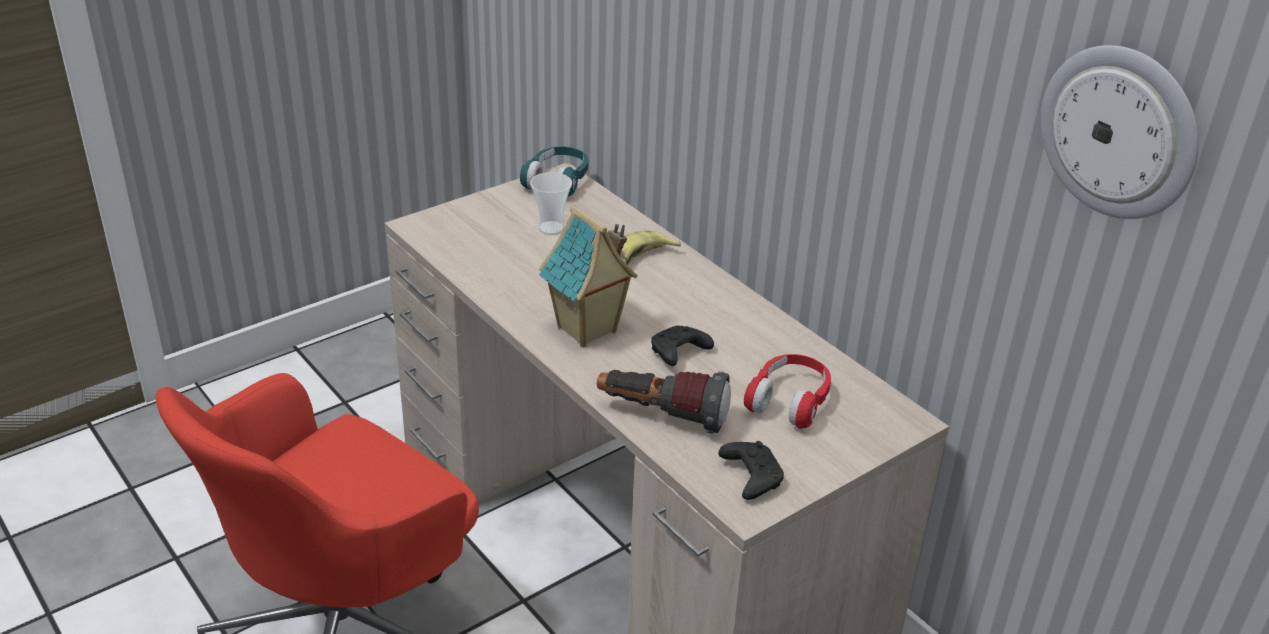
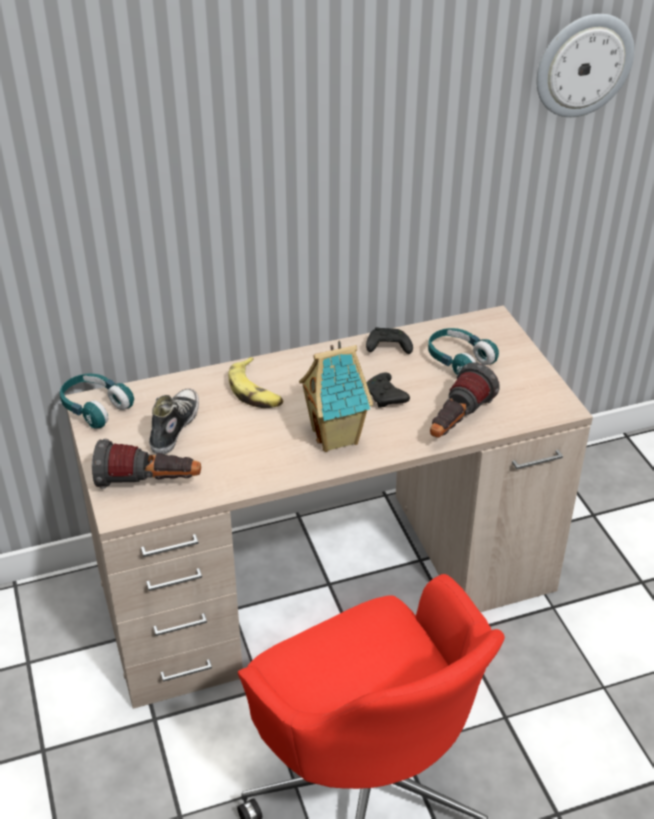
camera: 70 degrees left, 5 degrees up
(461, 232) = (149, 483): none -> flashlight
(551, 228) = (174, 427): cup -> shoe
(750, 476) = (532, 398): black game controller -> black game controller (387, 348)
(789, 401) = (459, 361): red headphones -> turquoise headphones

